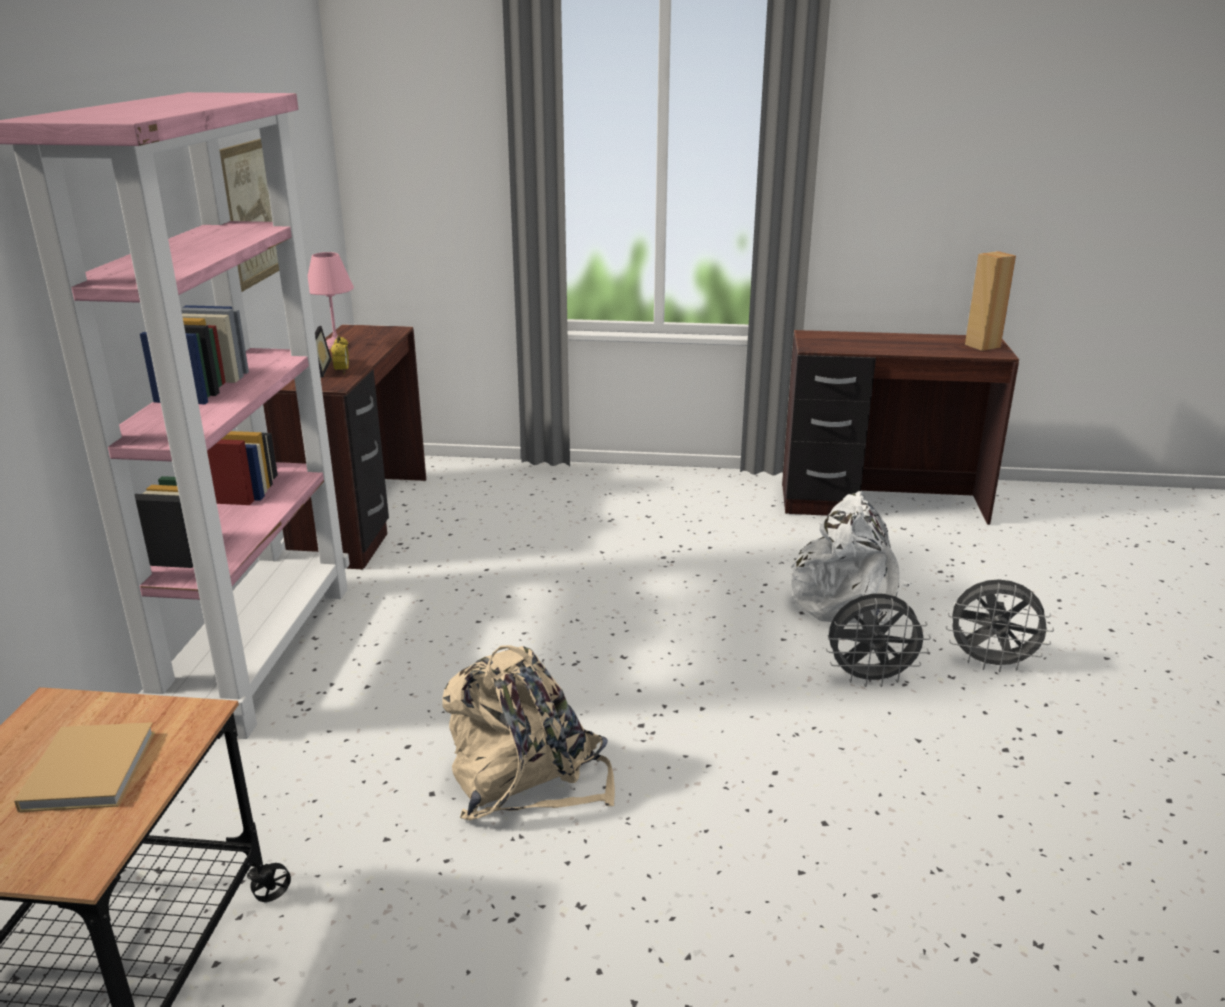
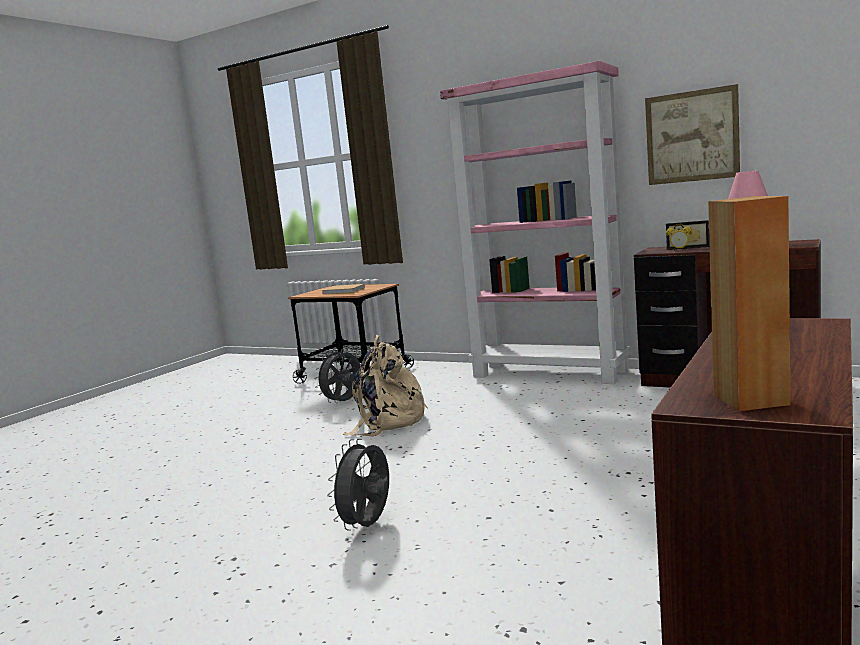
camera: 115 degrees right, 15 degrees down
(847, 599) = (496, 545): white backpack -> none
(991, 663) = (326, 593): grey fan -> grey fan (344, 402)

